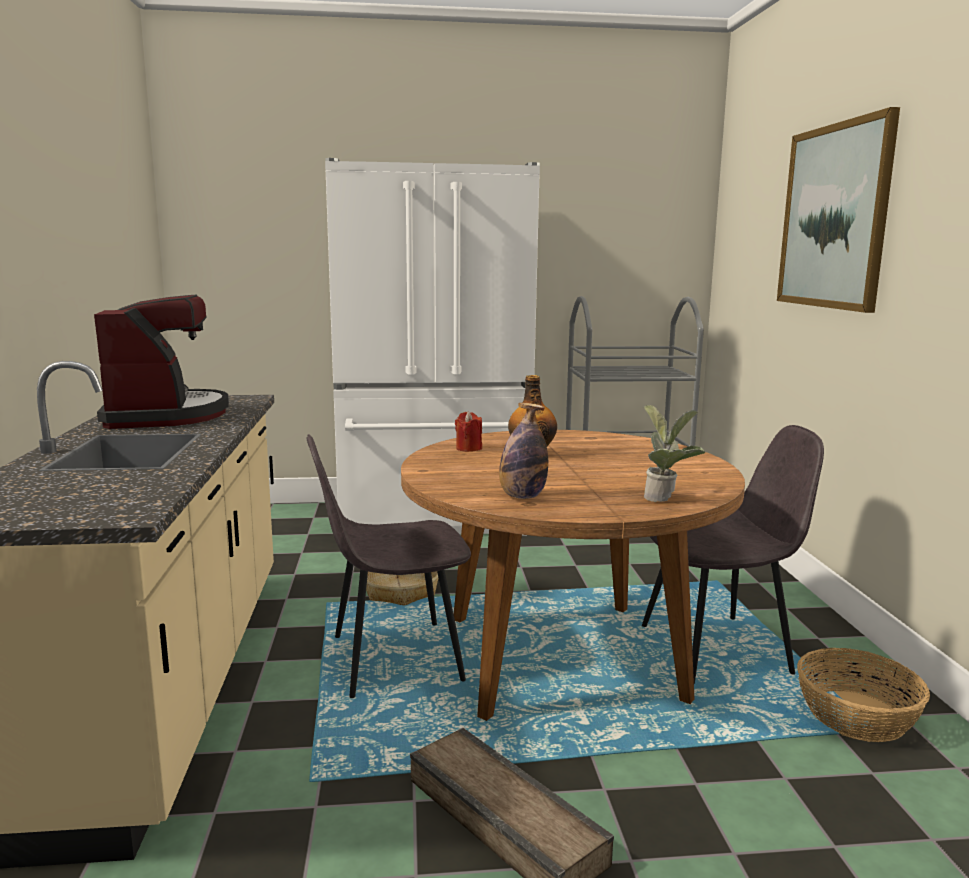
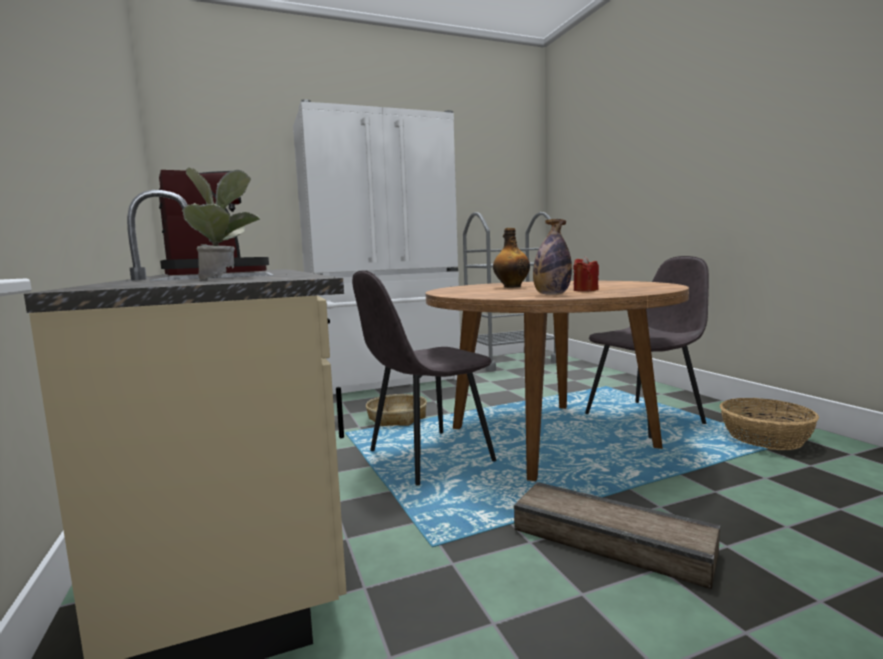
camera: 15 degrees left, 5 degrees down
(469, 448) = (462, 288): red candle -> red candle (585, 290)
(666, 498) = (648, 289): potted plant -> potted plant (226, 278)
(834, 217) = (655, 136): picture -> none

